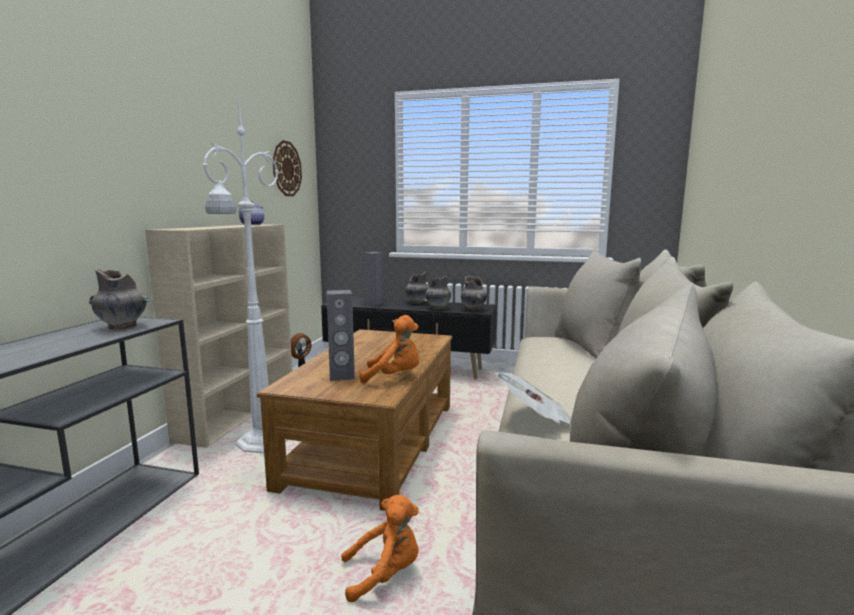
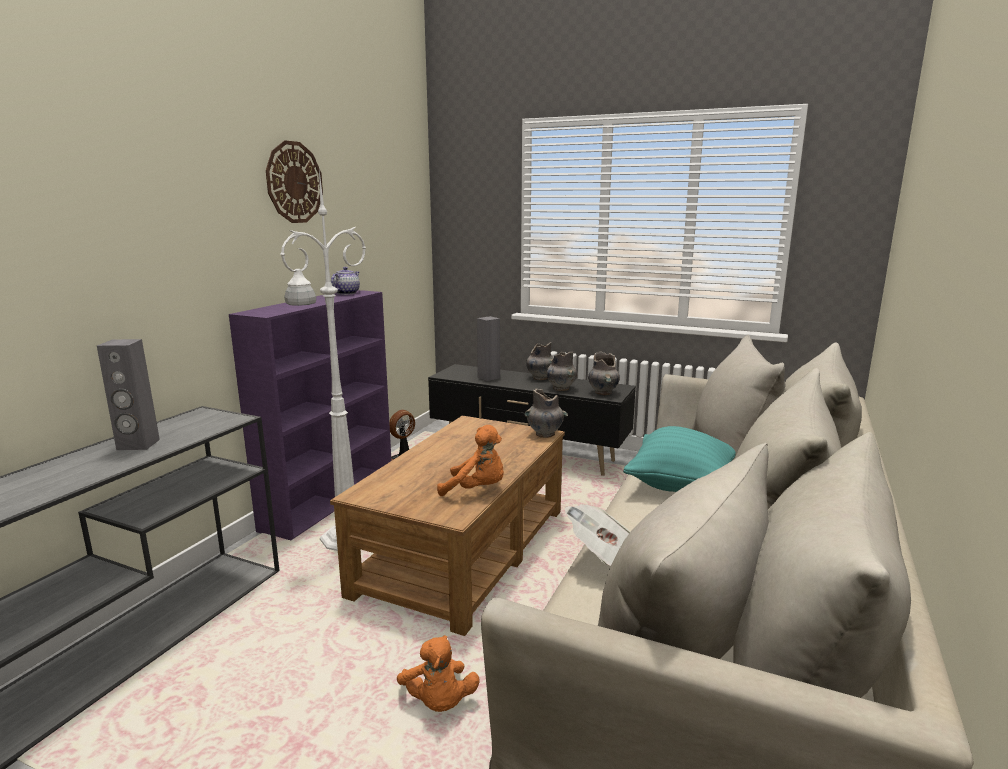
camera: 10 degrees right, 5 degrees up
(123, 327) = (203, 425): grey vase -> grey vase (545, 434)
(240, 412) = (331, 499): beige bookcase -> purple bookcase
(286, 169) = (392, 218): wall clock -> wall clock (294, 182)
(342, 376) = (421, 484): grey speaker -> grey speaker (138, 445)
(385, 574) = (438, 702): orange plush toy -> orange plush toy turned 75 degrees clockwise
(565, 365) = (680, 485): none -> turquoise pillow

